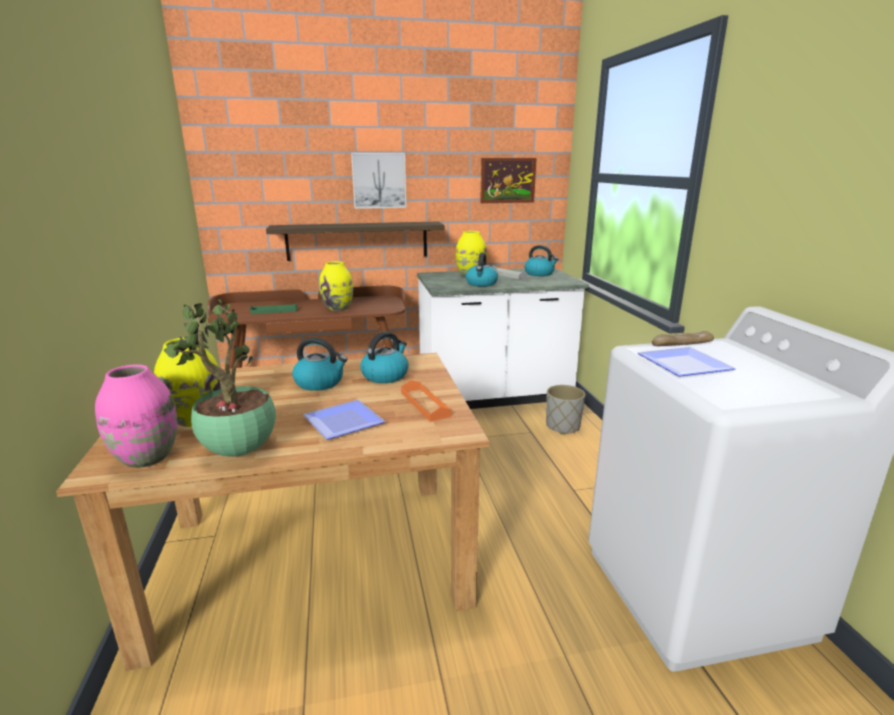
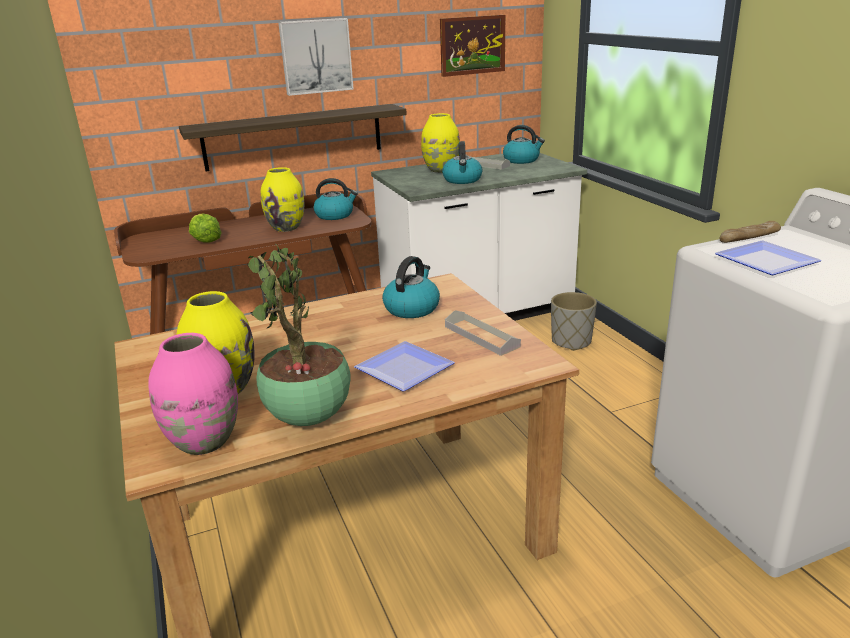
camera: 10 degrees left, 5 degrees up
(274, 311) = (205, 239): green tray -> lettuce
(320, 382) = (340, 326): kettle -> kettle (335, 215)
(425, 404) = (481, 336): orange tray -> grey tray

